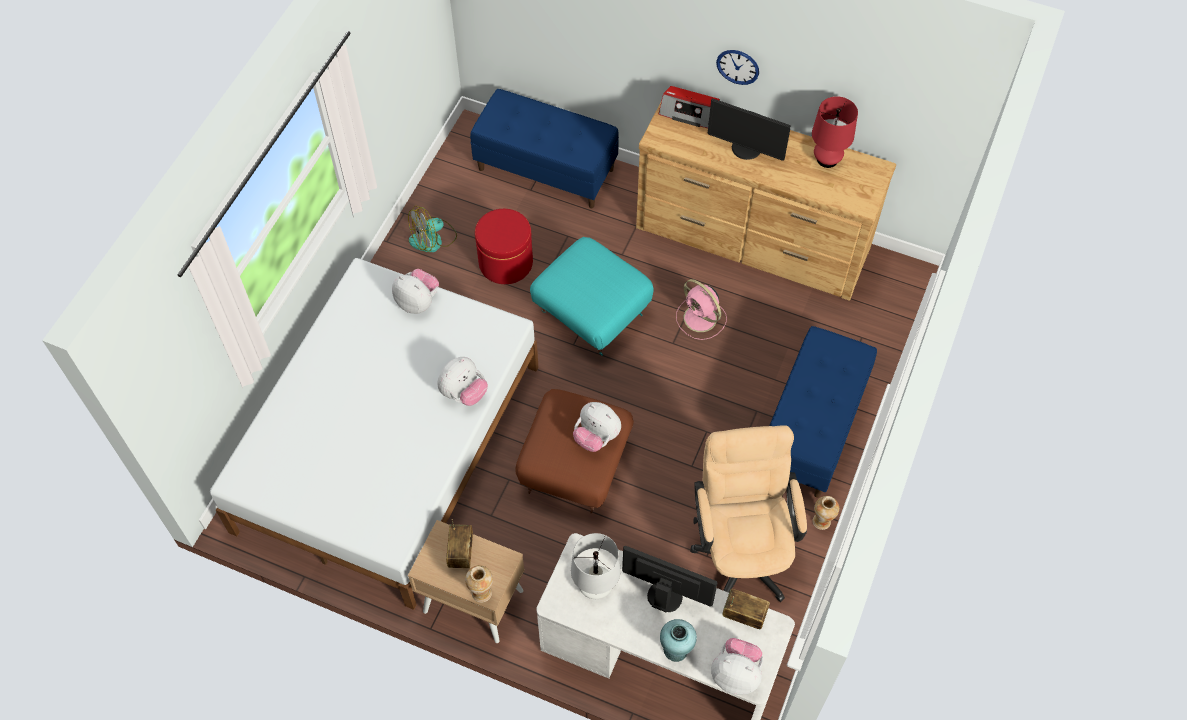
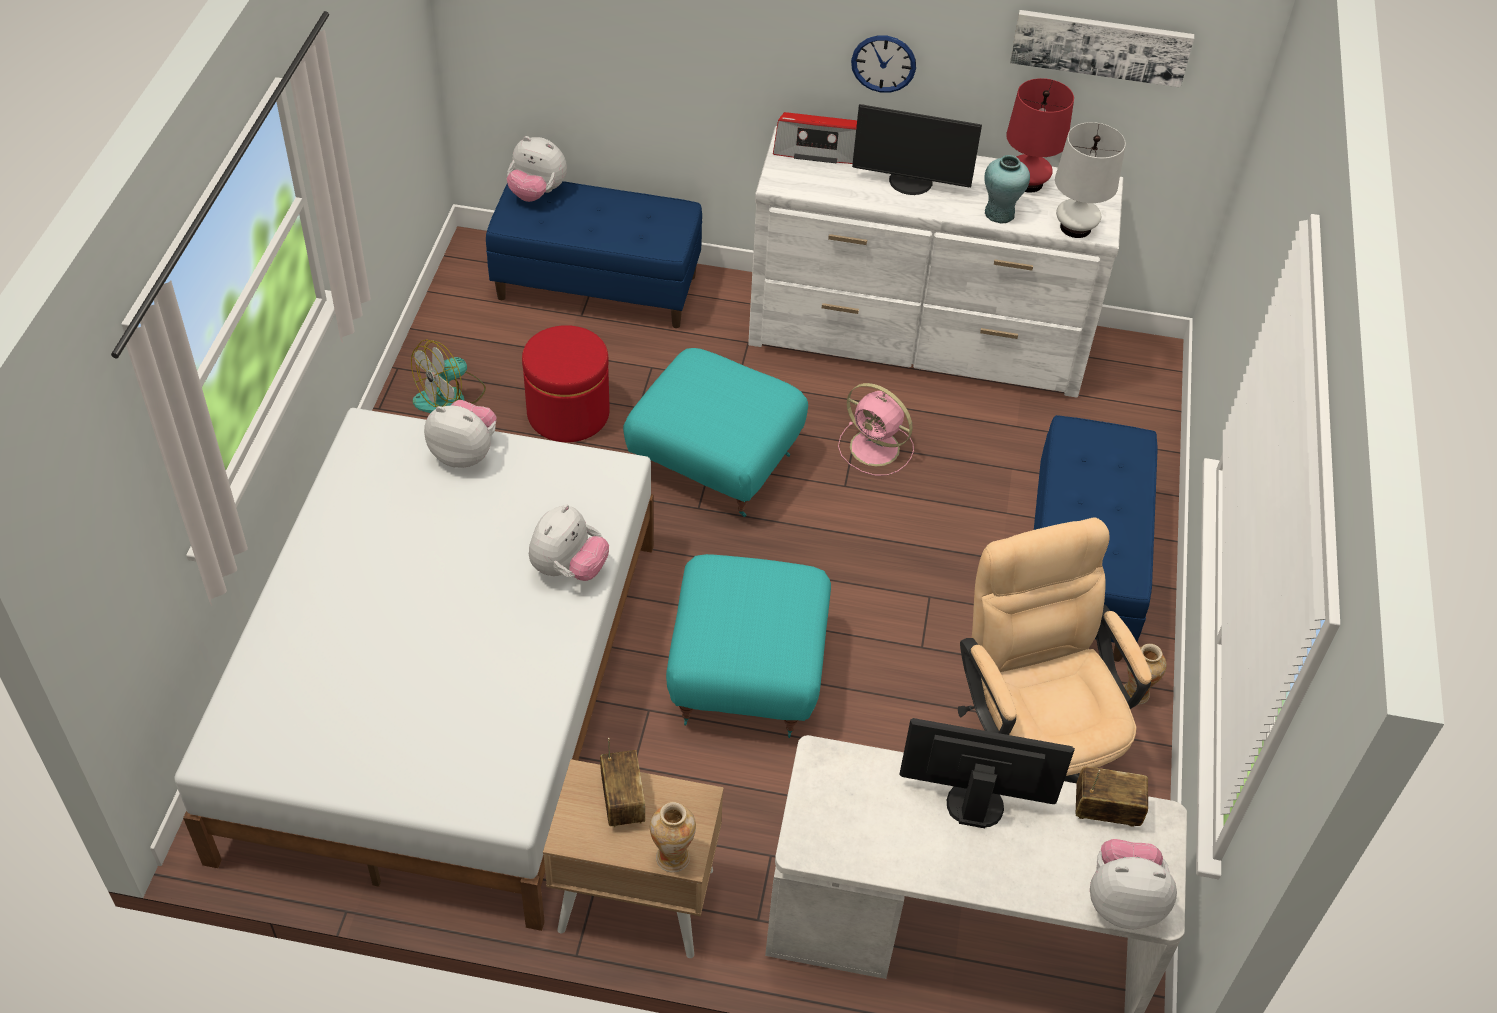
camera: 15 degrees left, 10 degrees down
(574, 467) = (745, 676): brown ottoman -> turquoise ottoman
(595, 587) = (861, 810): white table lamp -> white table lamp (1075, 227)
(596, 437) = (785, 609): plush toy -> plush toy (537, 193)
(675, 649) = (1017, 881): turquoise vase -> turquoise vase (999, 213)
(752, 239) = (918, 338): brown dresser -> white dresser
(881, 83) = (1100, 46): none -> picture

